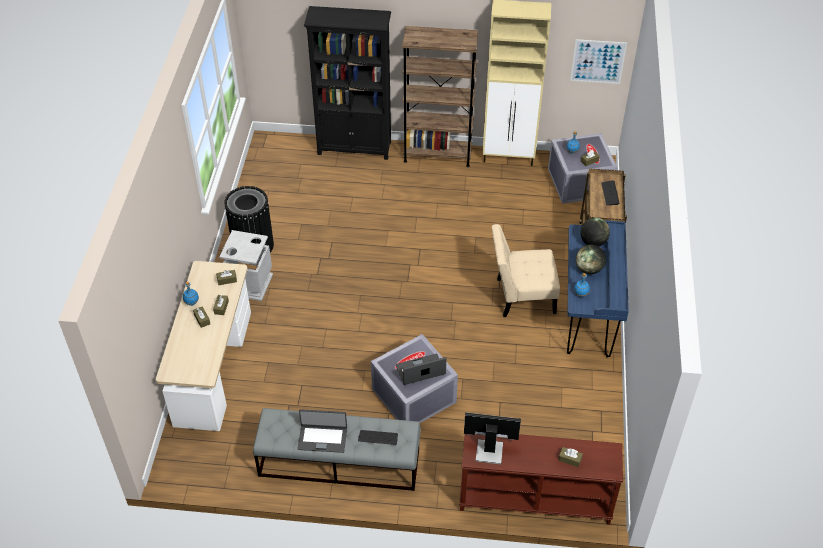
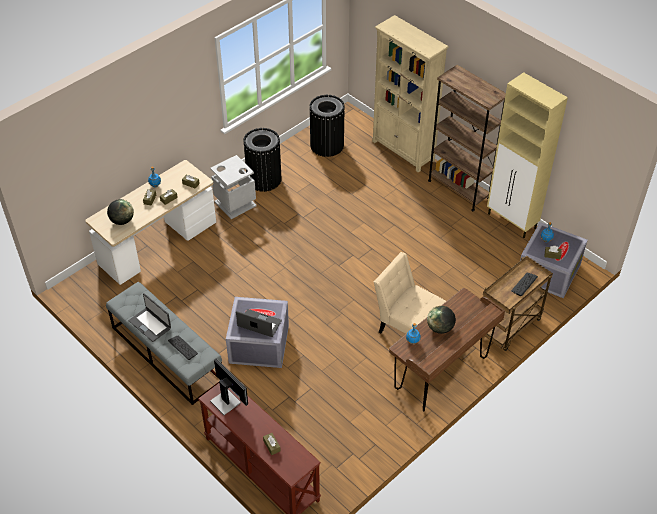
camera: 40 degrees right, 0 degrees up
(279, 181) = (326, 145): none -> black trash can
(355, 148) = (403, 151): black bookcase -> beige bookcase
(588, 317) = (441, 374): blue desk -> brown desk
(593, 242) = (466, 311): globe -> globe (122, 221)
(598, 61) = (599, 171): picture -> none

